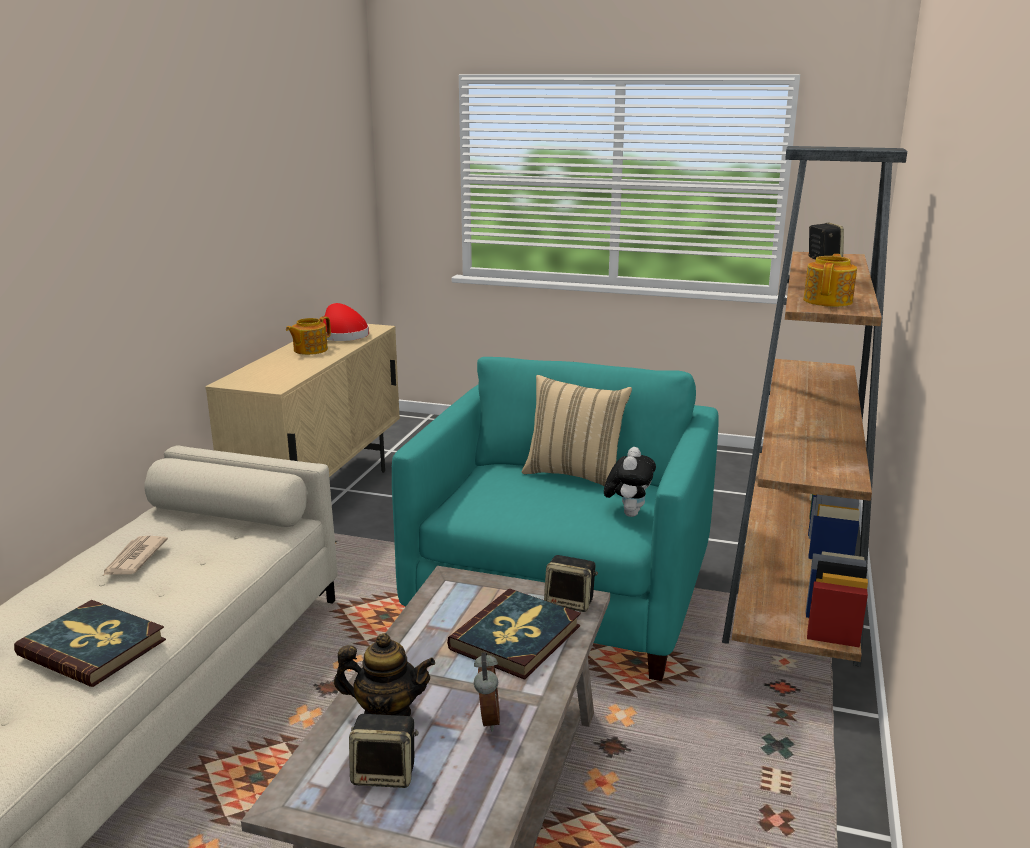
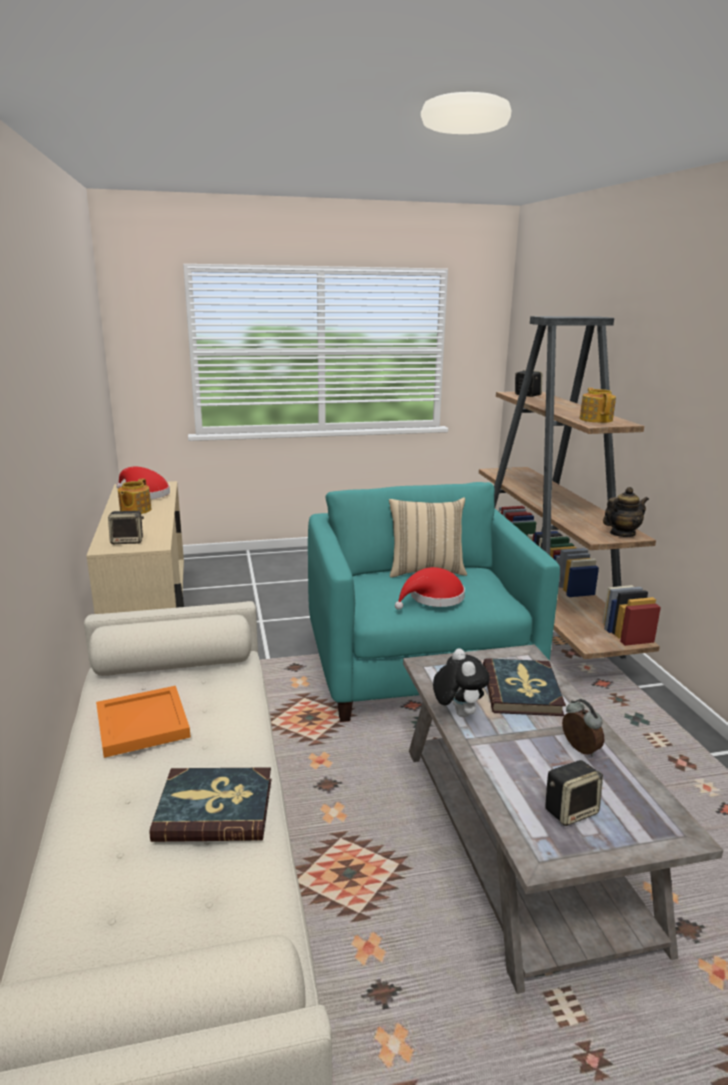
camera: 30 degrees left, 0 degrees up
(134, 559) = (144, 724): newspaper -> orange tray
(387, 714) = (515, 770): teapot -> teapot (622, 534)
(534, 507) = (433, 598): none -> red hat
(570, 602) = (521, 657): speaker -> speaker (128, 541)
(628, 513) = (491, 588): plush toy -> plush toy (457, 713)

